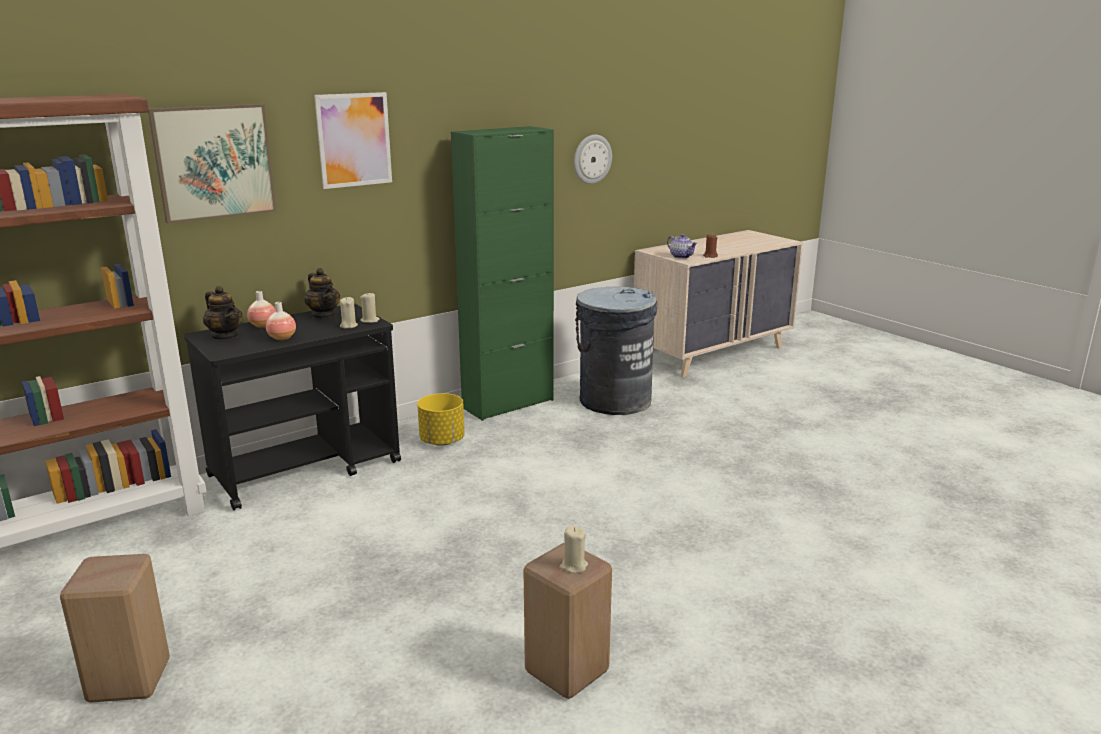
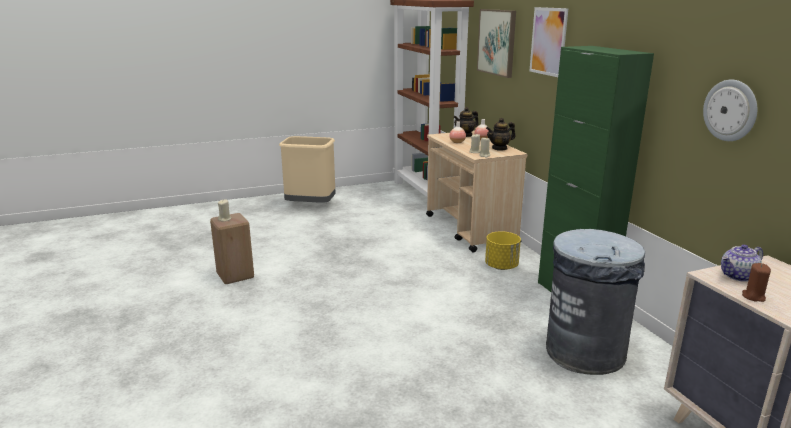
camera: 105 degrees right, 0 degrees up
(130, 681) = (310, 206): beige stool -> beige trash can
(307, 468) = (470, 229): black cart -> beige cart

